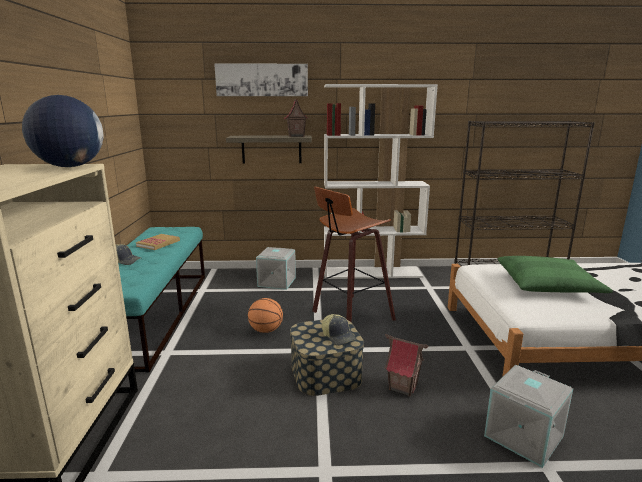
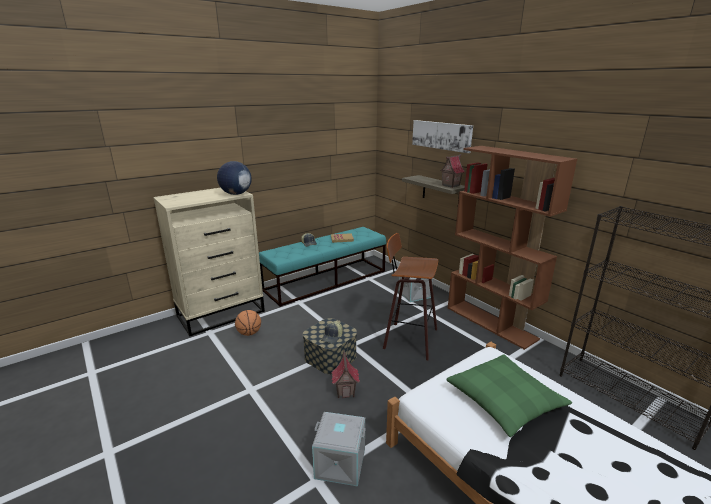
camera: 55 degrees right, 5 degrees up
(266, 330) = (351, 318): basketball -> basketball (249, 333)
(372, 273) = (491, 323): white bookcase -> brown bookcase

